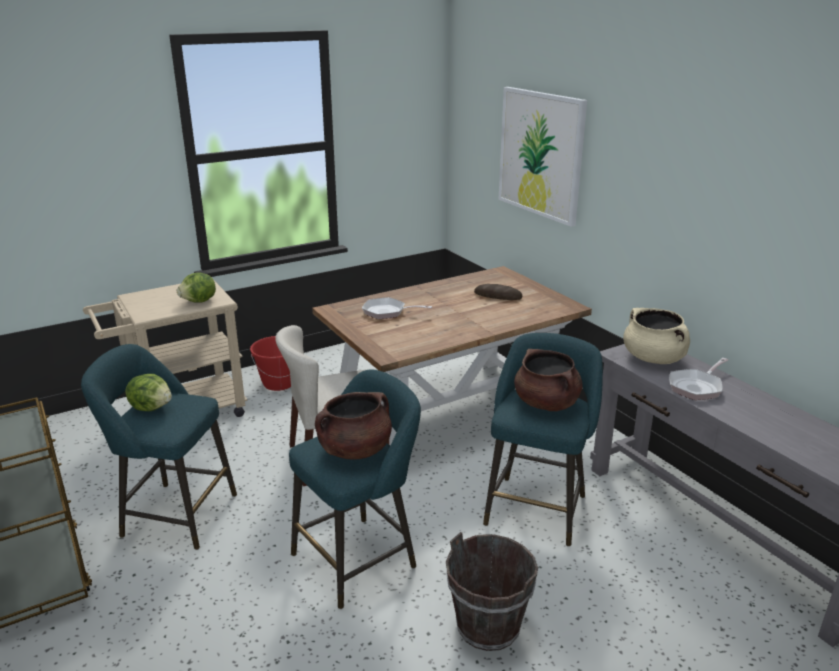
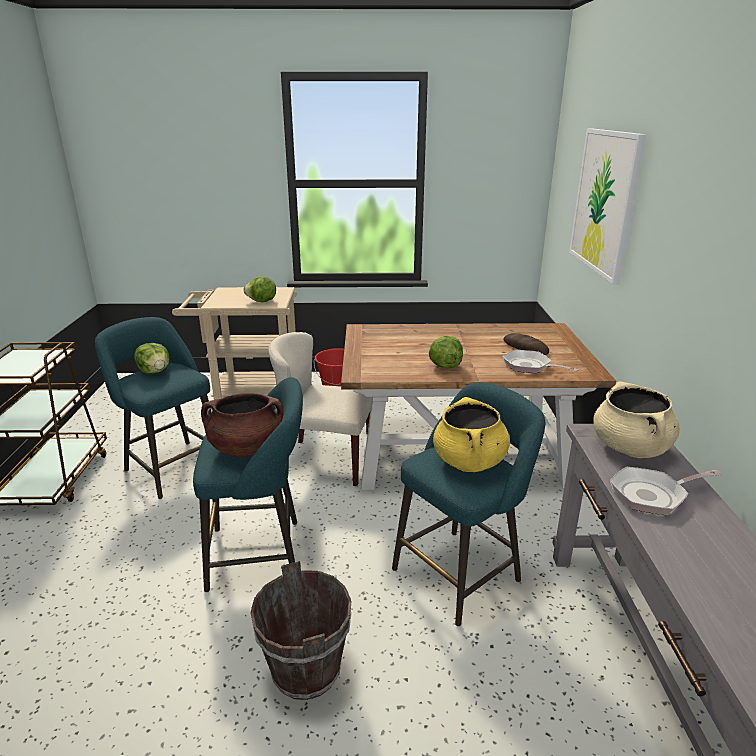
camera: 30 degrees right, 0 degrees up
(387, 312) = (403, 340): frying pan -> frying pan (530, 366)
(452, 328) = (445, 366): none -> lettuce
(546, 403) = (469, 462): brown cooking pot -> yellow cooking pot

